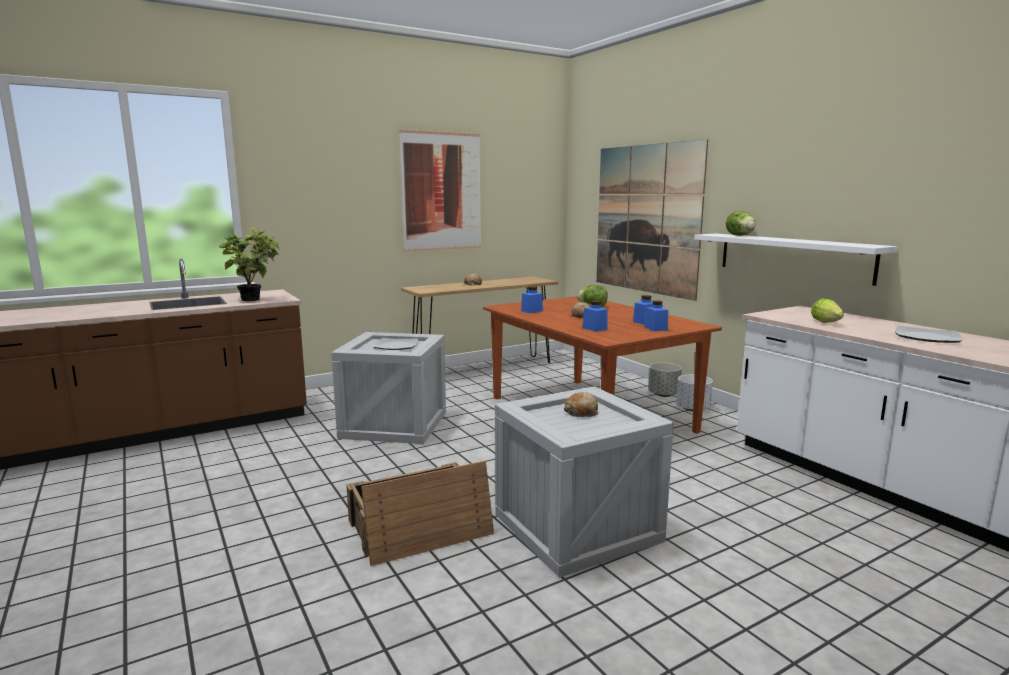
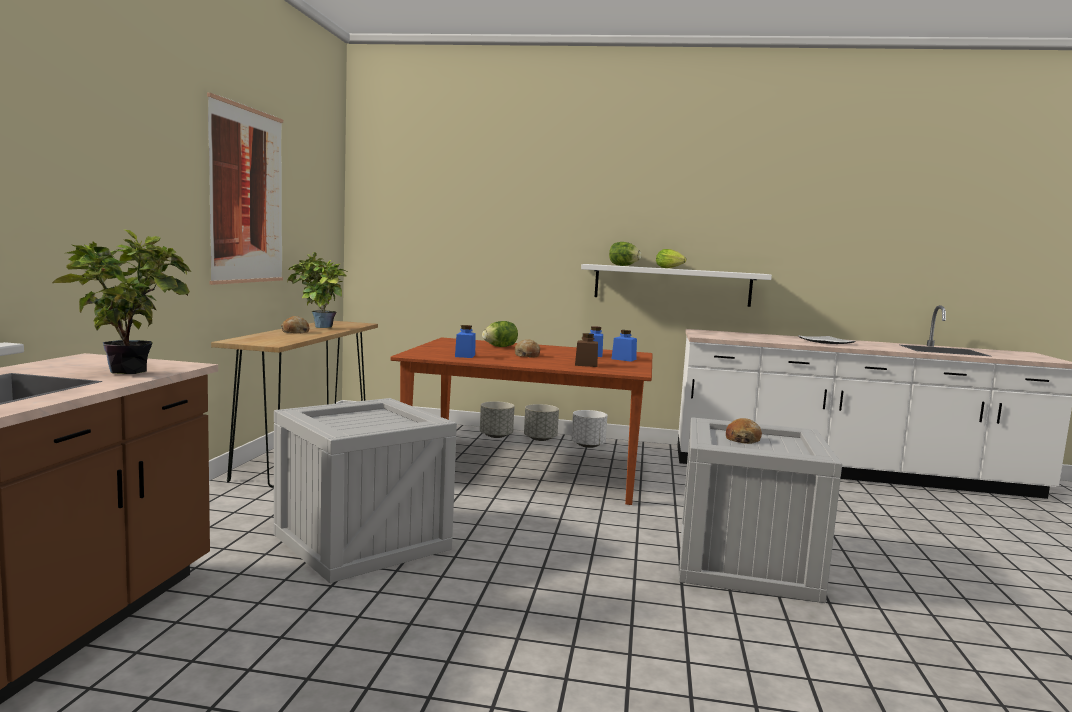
camera: 50 degrees left, 5 degrees down
(396, 346) = (366, 420): plate -> none
(418, 528) = (660, 625): crate -> none
(502, 281) = (318, 327): none -> potted plant
(594, 328) = (586, 365): blue jar -> brown jar
(632, 385) = (496, 436): none -> grey planter
(646, 219) = (487, 248): picture -> none
(827, 323) = (755, 338): lettuce -> lettuce (670, 268)

